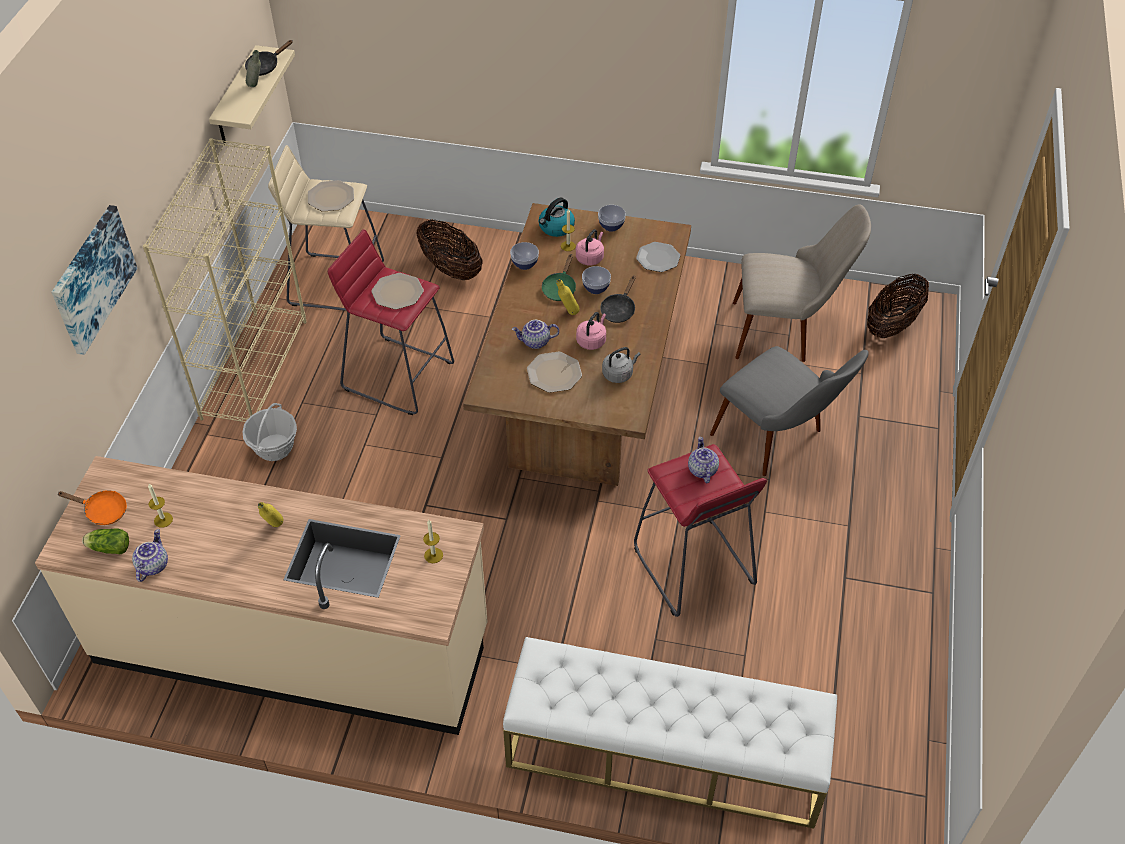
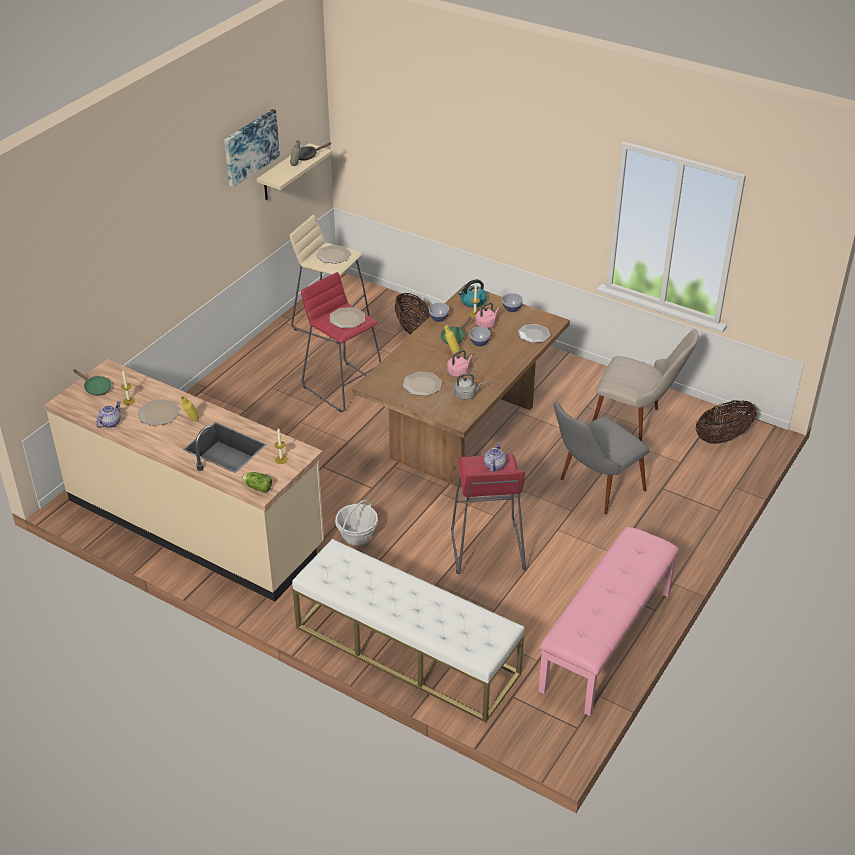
camera: 20 degrees right, 10 degrees down
(92, 278) = (137, 246): picture -> picture (250, 147)
(102, 511) = (96, 388): orange frying pan -> green frying pan
(108, 547) = (89, 407): lettuce -> lettuce (257, 487)
(217, 528) = (158, 413): none -> plate
(254, 368) = (251, 361): beige bookcase -> none
(274, 447) = (240, 409): basket -> basket (357, 535)
(535, 342) = (420, 364): teapot -> none
(619, 310) = (488, 358): black frying pan -> none
(779, 443) = (592, 490): grey chair -> grey chair turned 75 degrees clockwise
(900, 656) = (607, 641): none -> pink bench

